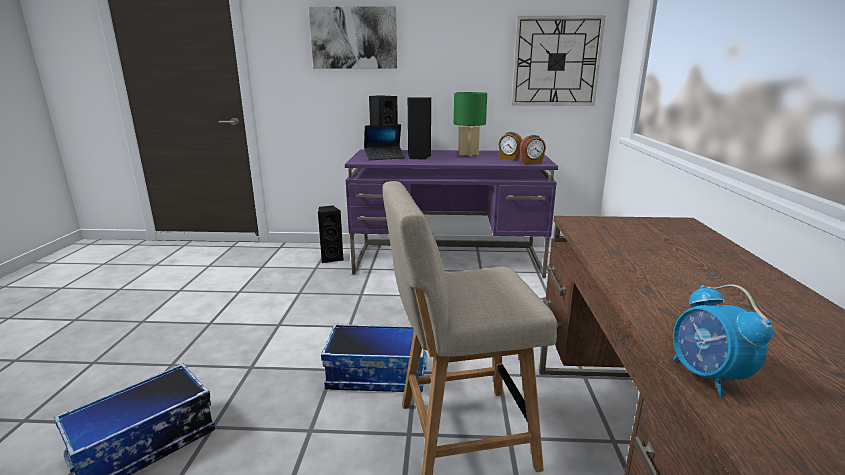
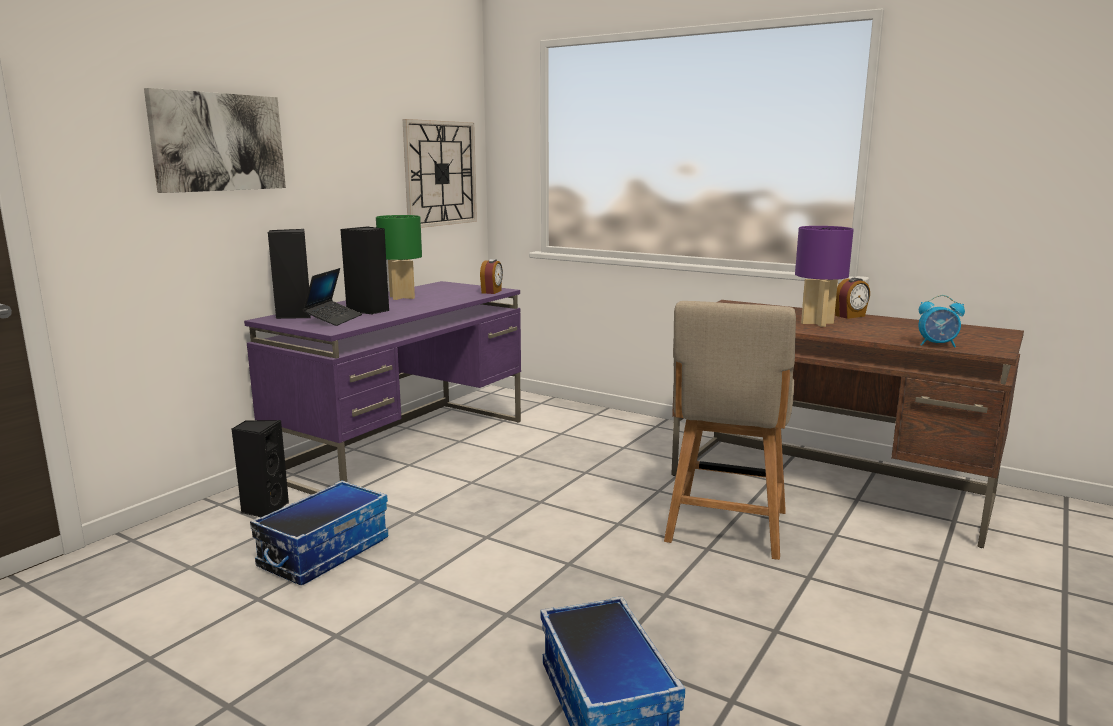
camera: 60 degrees left, 5 degrees down
(378, 374) = (603, 542): storage box -> storage box (324, 552)
(509, 158) = (457, 292): alarm clock -> alarm clock (850, 316)
(672, 272) = (816, 323): none -> purple table lamp

